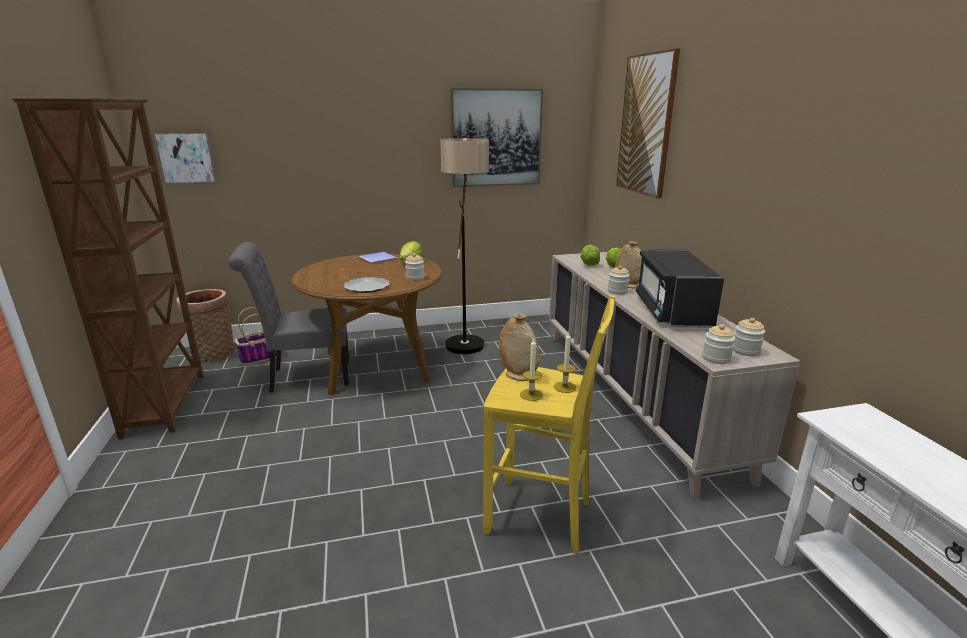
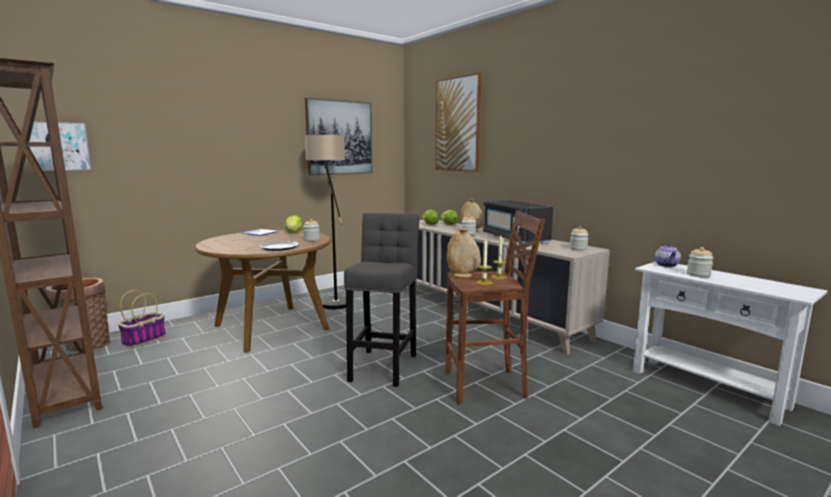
camera: 25 degrees left, 10 degrees down
(305, 377) = (208, 345): grey chair -> none
(447, 449) = (384, 365): none -> grey stool
(541, 517) = (487, 386): yellow stool -> brown stool
(716, 358) = (568, 253): jar -> jar (698, 275)
(865, 419) = (667, 265): none -> teapot

